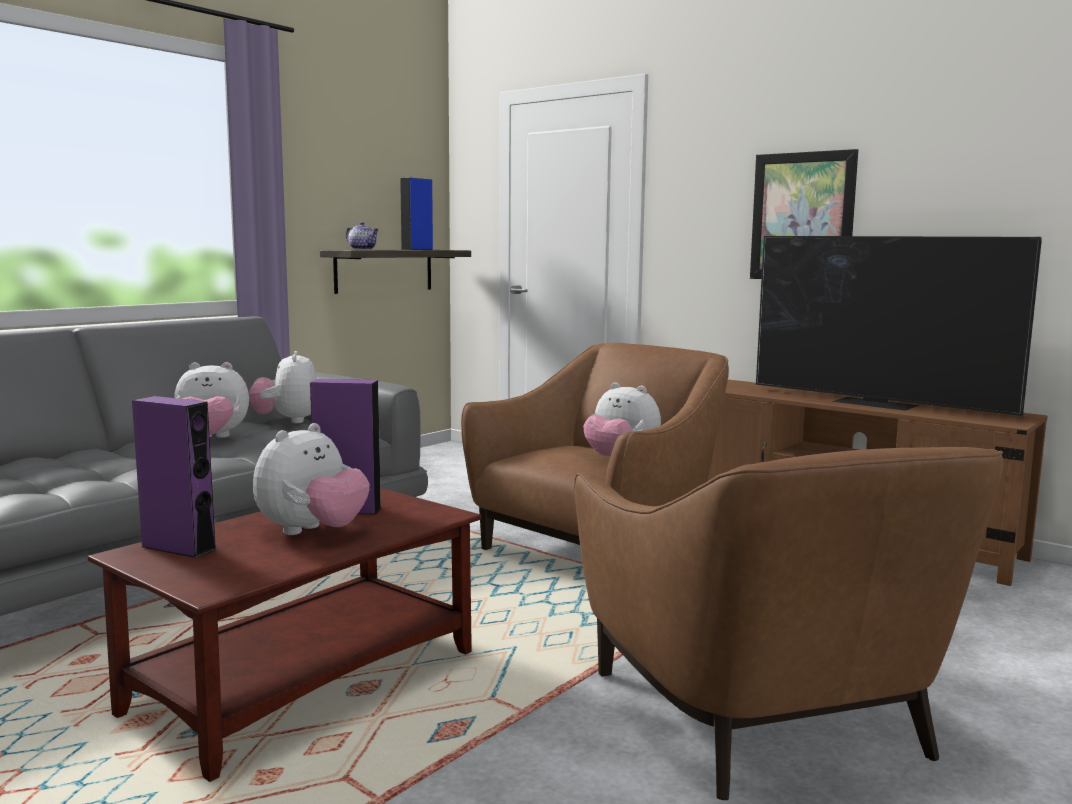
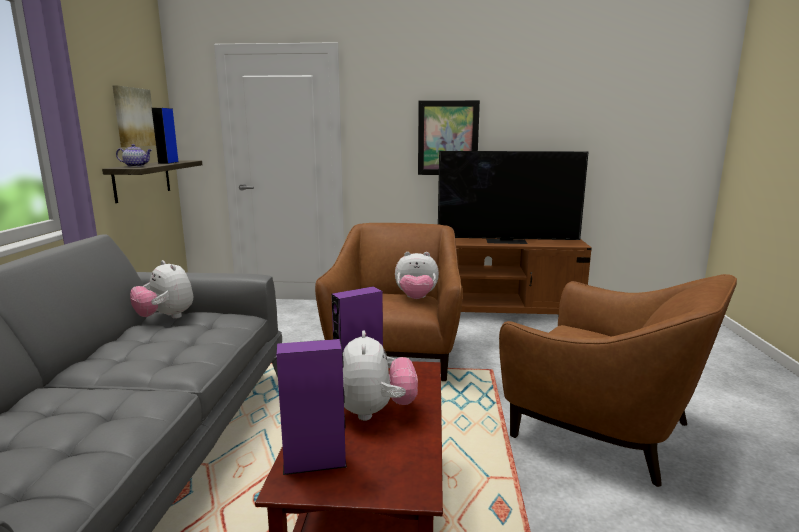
camera: 35 degrees left, 5 degrees up
(212, 439) = (136, 350): plush toy -> none
(381, 190) = (133, 117): none -> picture

